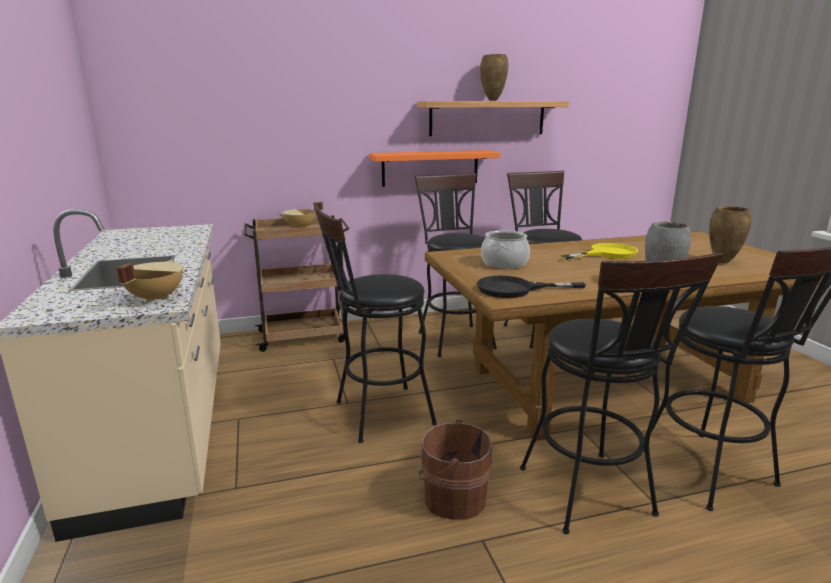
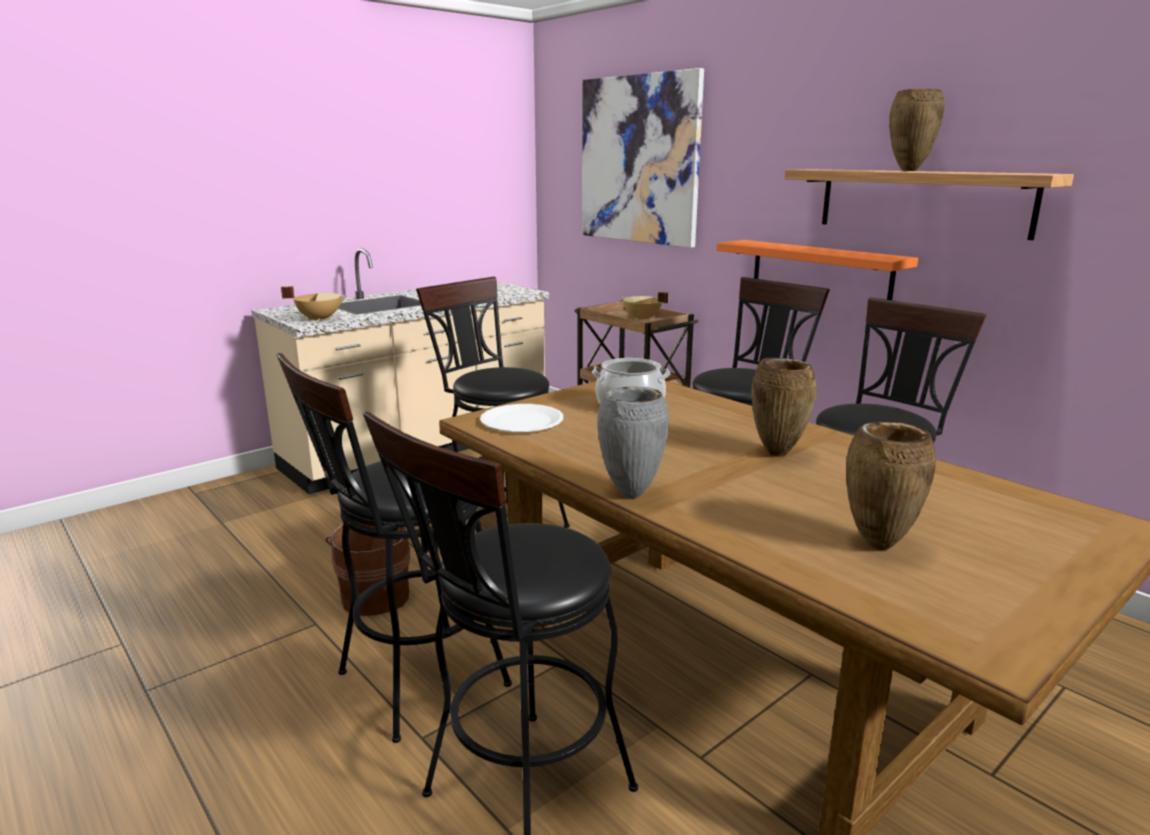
camera: 65 degrees right, 0 degrees up
(252, 96) = (639, 160): none -> picture
(515, 289) = (521, 421): black frying pan -> white plate
(606, 254) = (778, 454): yellow frying pan -> brown vase

